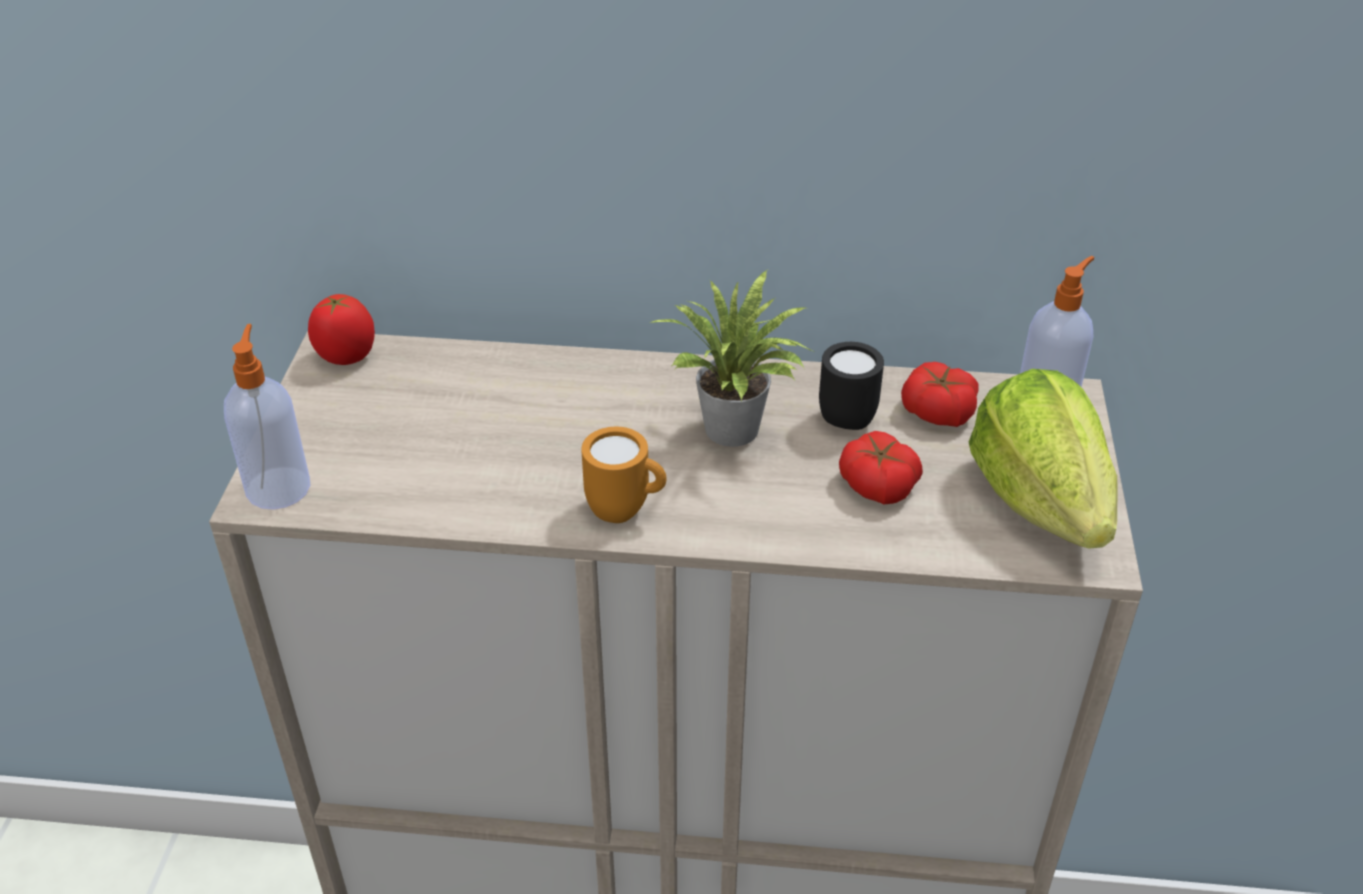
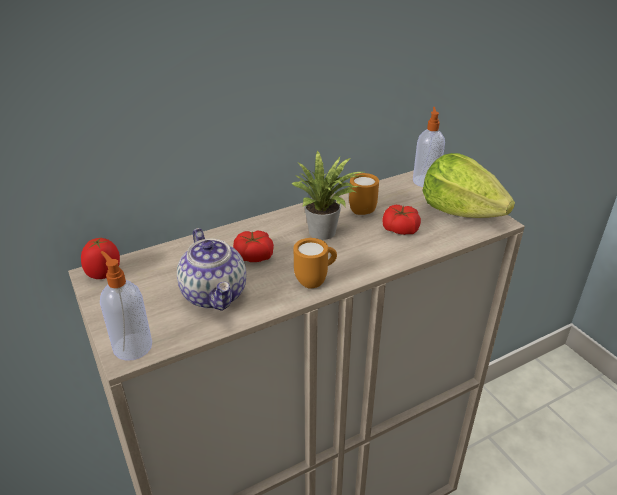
camera: 35 degrees left, 5 degrees down
(458, 462) = (215, 294): none -> teapot
(849, 414) = (361, 209): black mug -> orange mug
(937, 412) = (391, 196): tomato -> tomato (254, 256)

